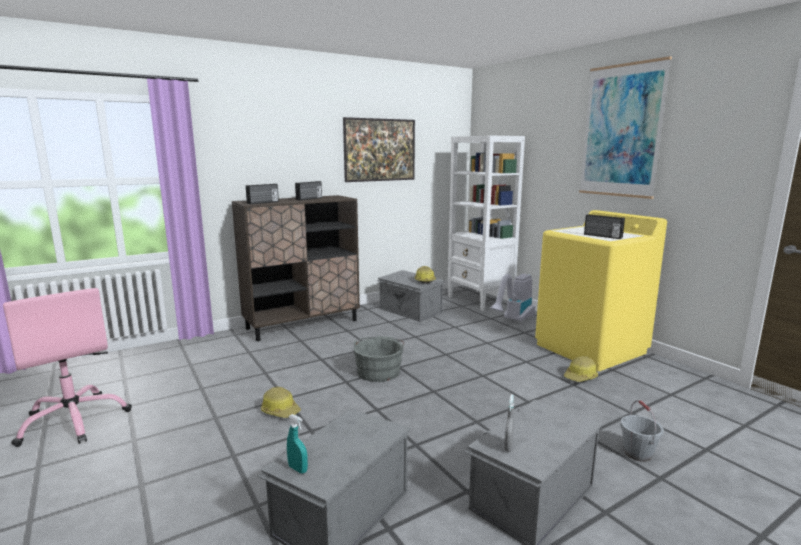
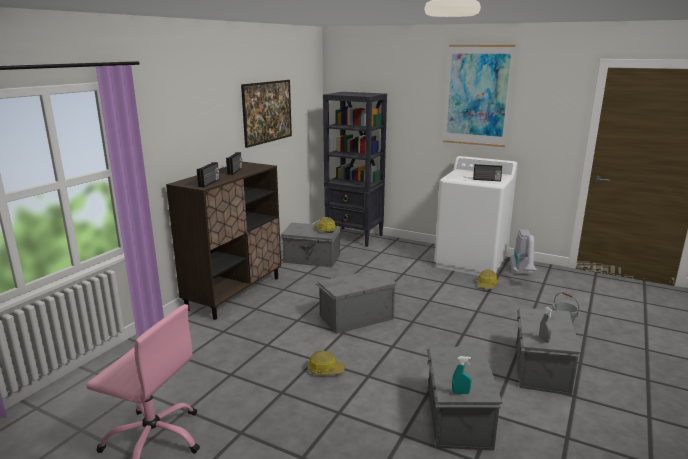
camera: 30 degrees left, 5 degrees up
(379, 371) = (355, 317): grey bucket -> grey storage box
(480, 300) = (354, 237): white bookcase -> black bookcase
(513, 320) = (399, 250): vacuum cleaner -> vacuum cleaner (523, 274)
(591, 349) = (471, 262): yellow washing machine -> white washing machine

